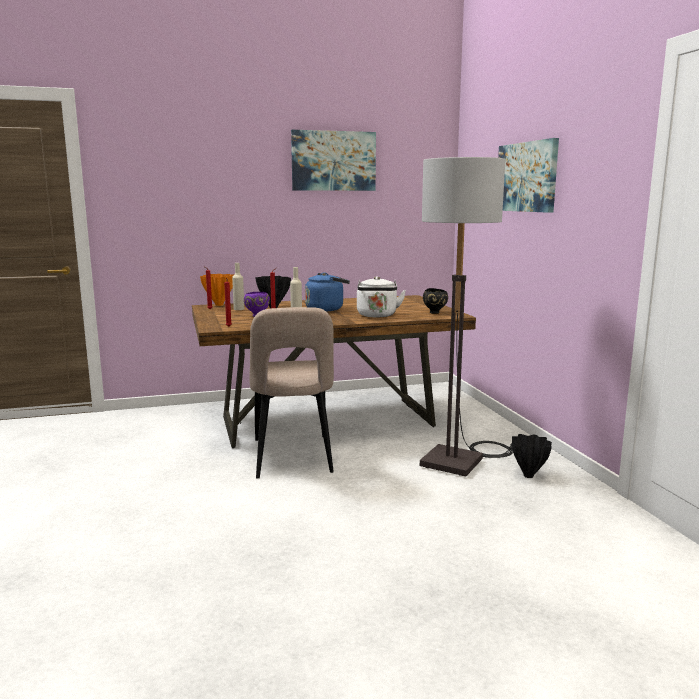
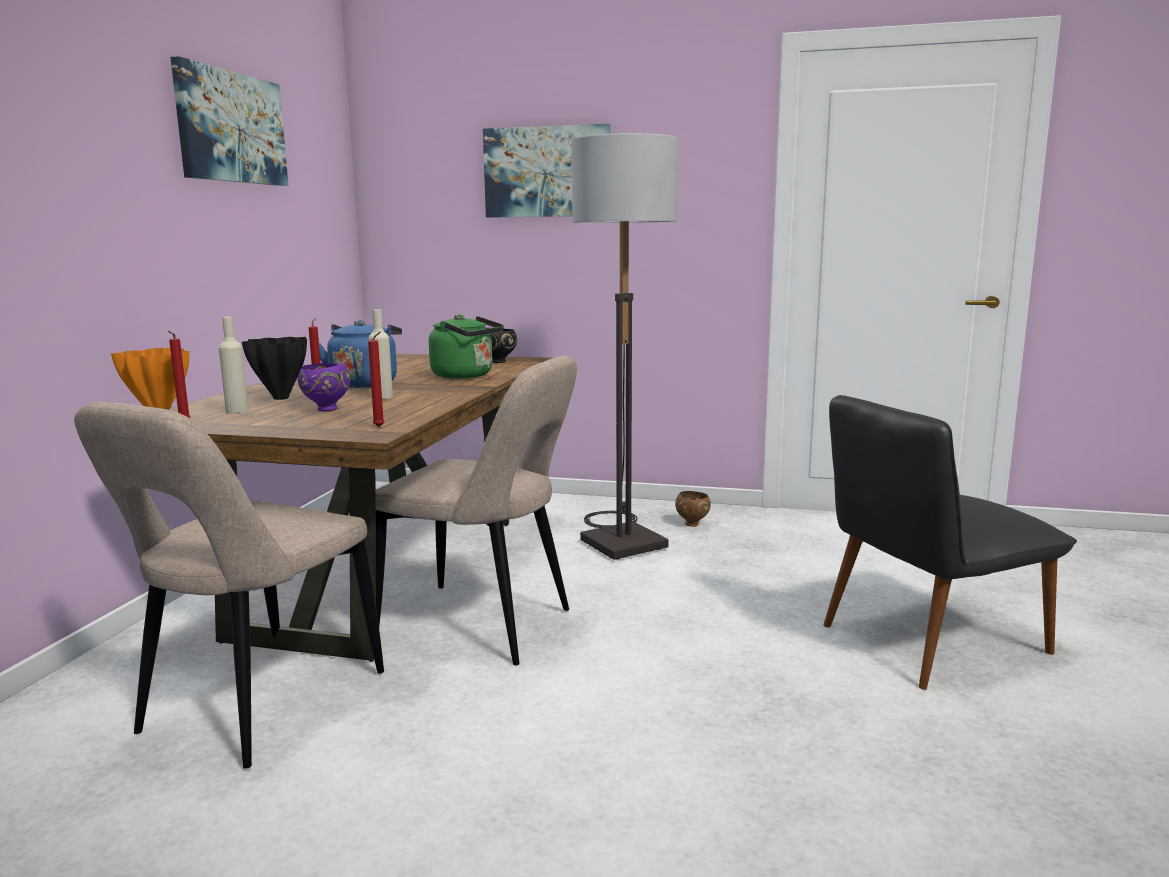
camera: 60 degrees left, 0 degrees up
(177, 441) = (255, 707): none -> beige chair
(377, 316) = (466, 376): white kettle -> green kettle
(432, 609) = (933, 639): none -> black chair
(529, 475) = (693, 524): black vase -> brown bowl

